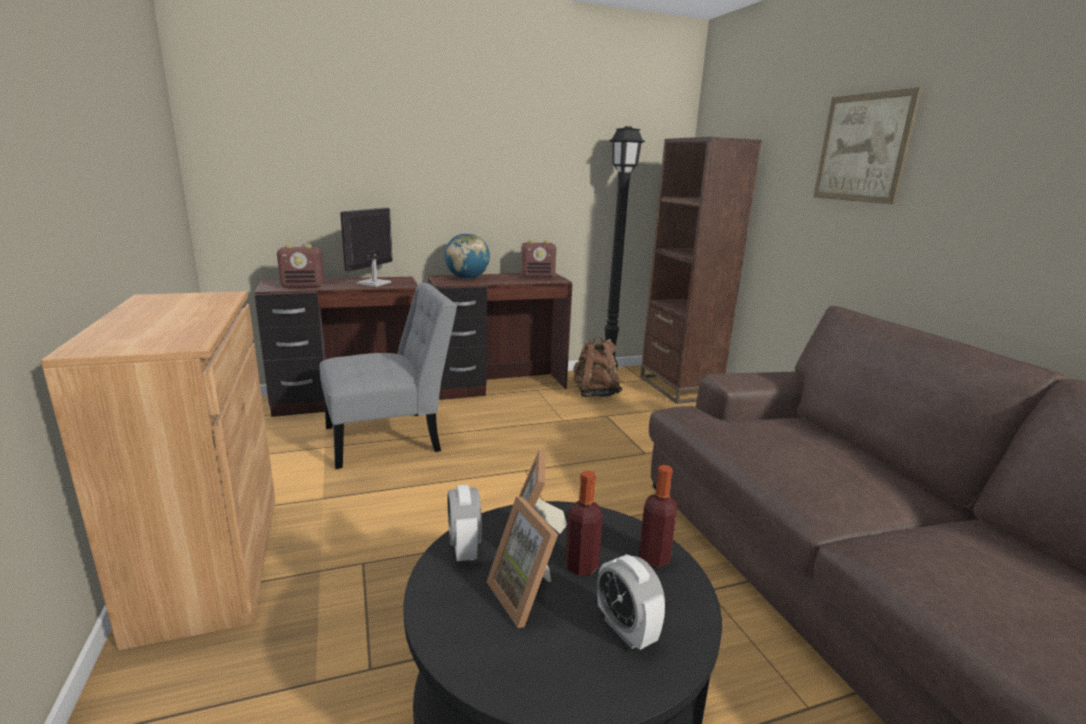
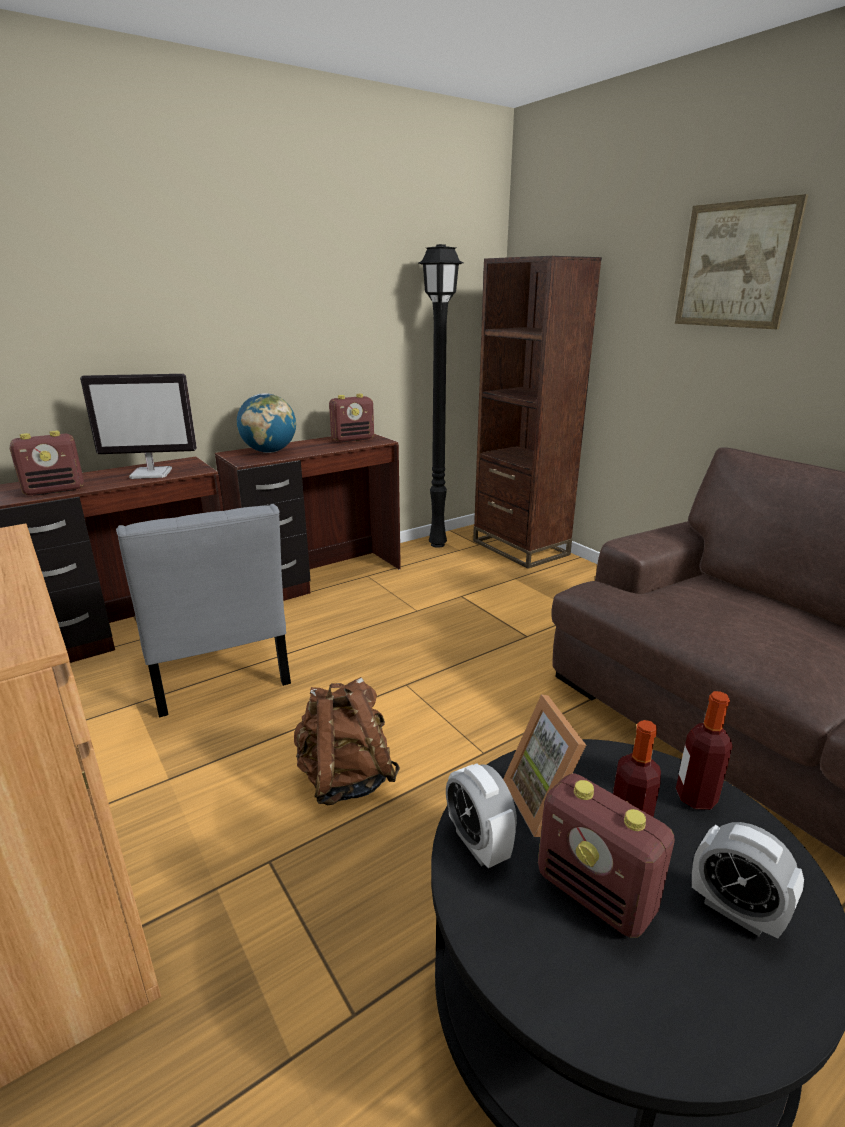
camera: 15 degrees left, 5 degrees up
(373, 283) = (152, 473): monitor -> monitor turned 105 degrees counterclockwise
(390, 438) = (218, 673): grey chair -> grey chair turned 105 degrees clockwise
(527, 595) = (596, 893): picture frame -> radio
(595, 393) = (435, 570): brown backpack -> brown backpack (345, 779)

